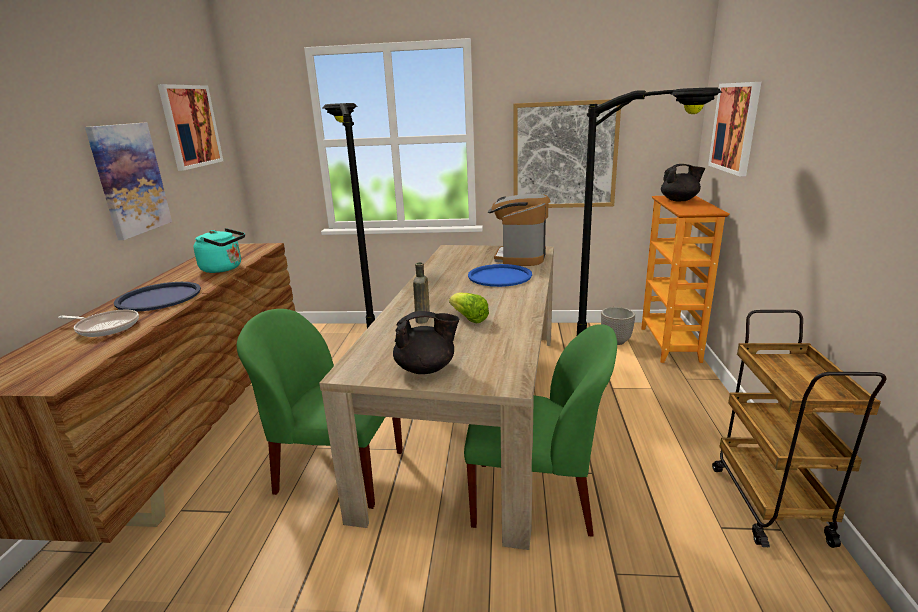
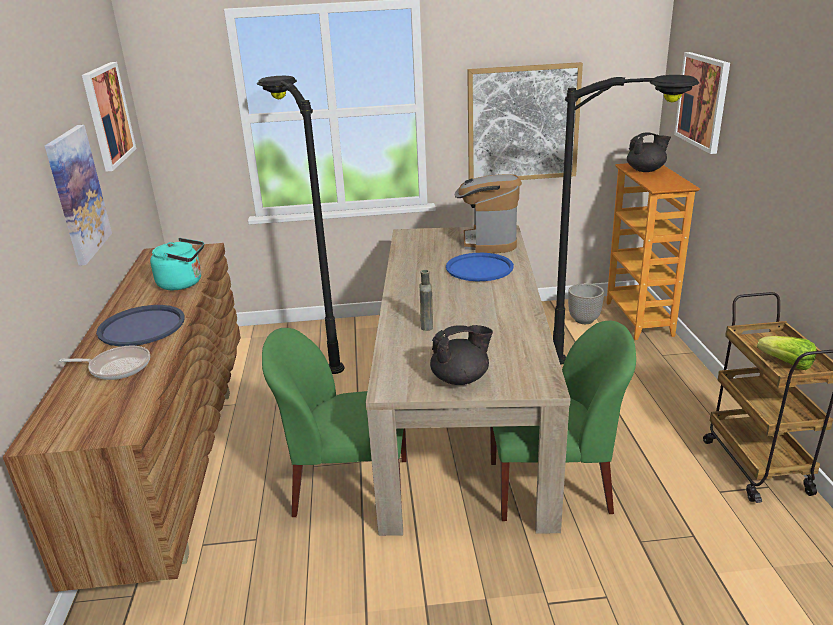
camera: 10 degrees left, 5 degrees up
(469, 318) = (473, 321): lettuce -> lettuce (786, 364)

